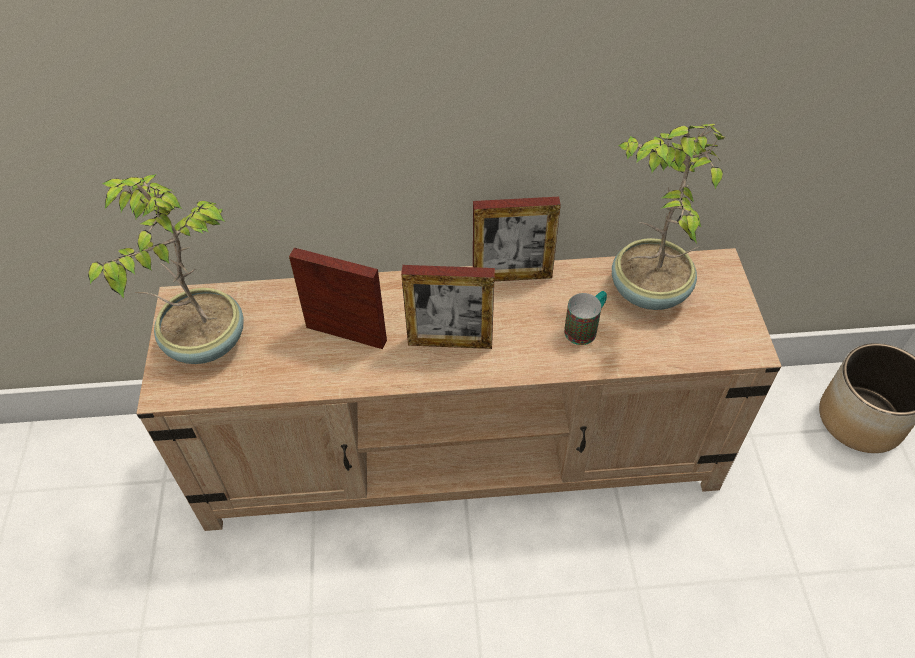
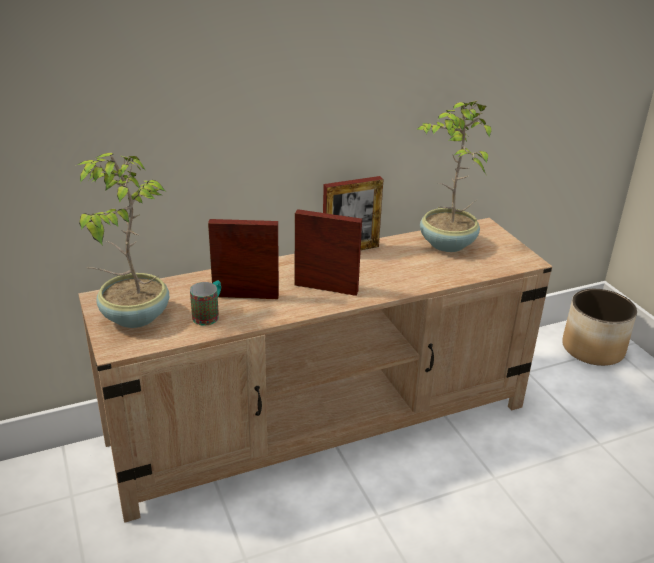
camera: 20 degrees left, 20 degrees down
(450, 342) = (326, 288): picture frame -> picture frame turned 150 degrees counterclockwise
(585, 328) = (416, 267): mug -> mug (209, 315)

